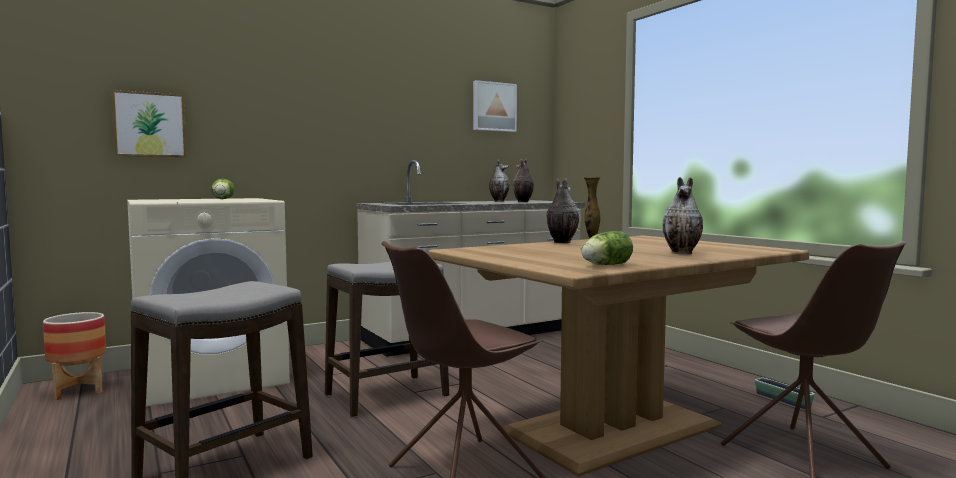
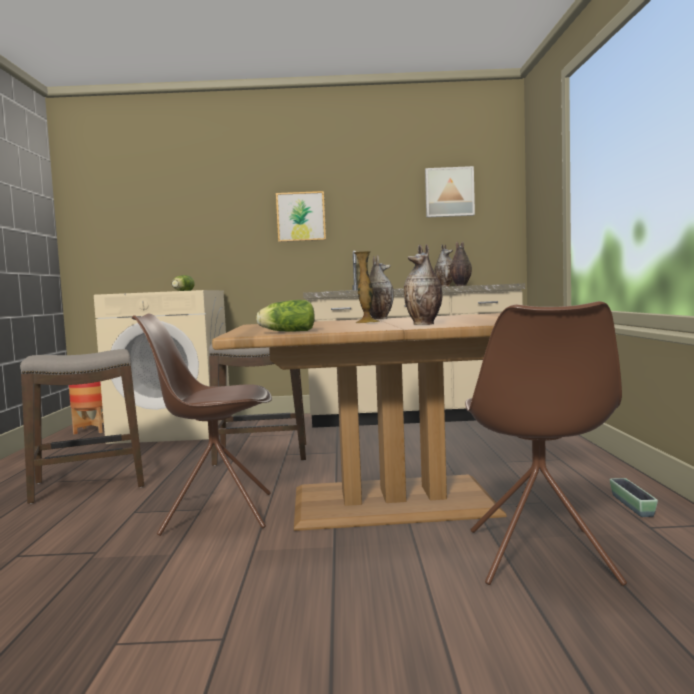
camera: 30 degrees right, 0 degrees up
(149, 125) = (146, 237): picture -> picture (301, 217)

